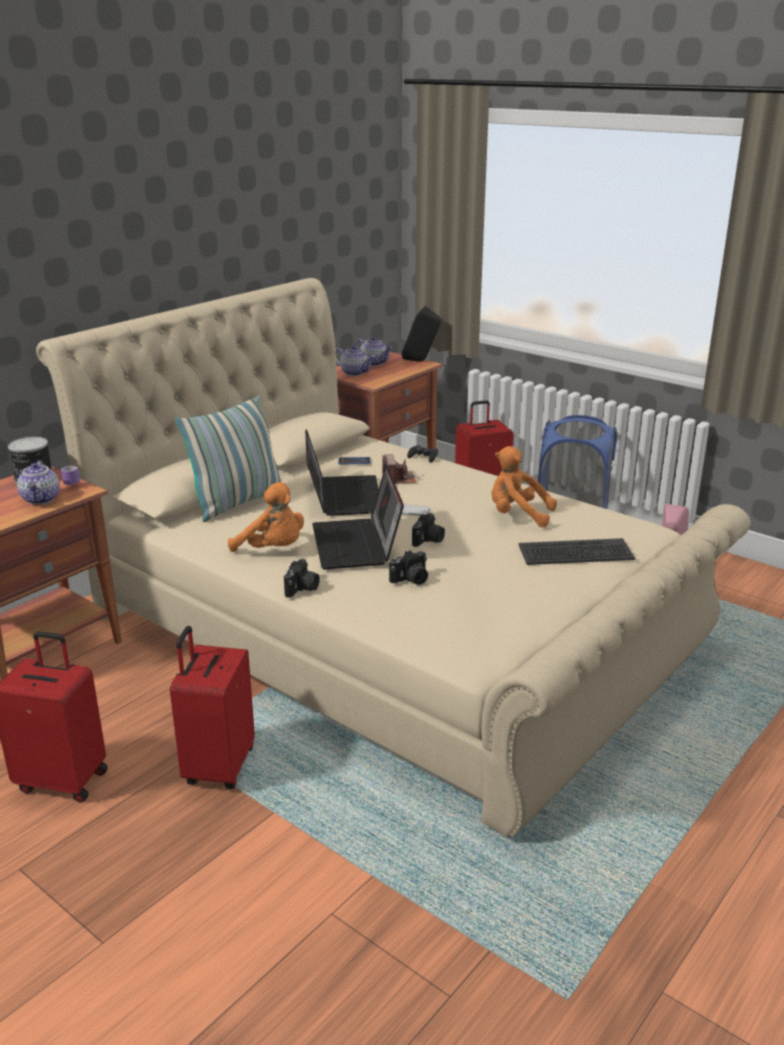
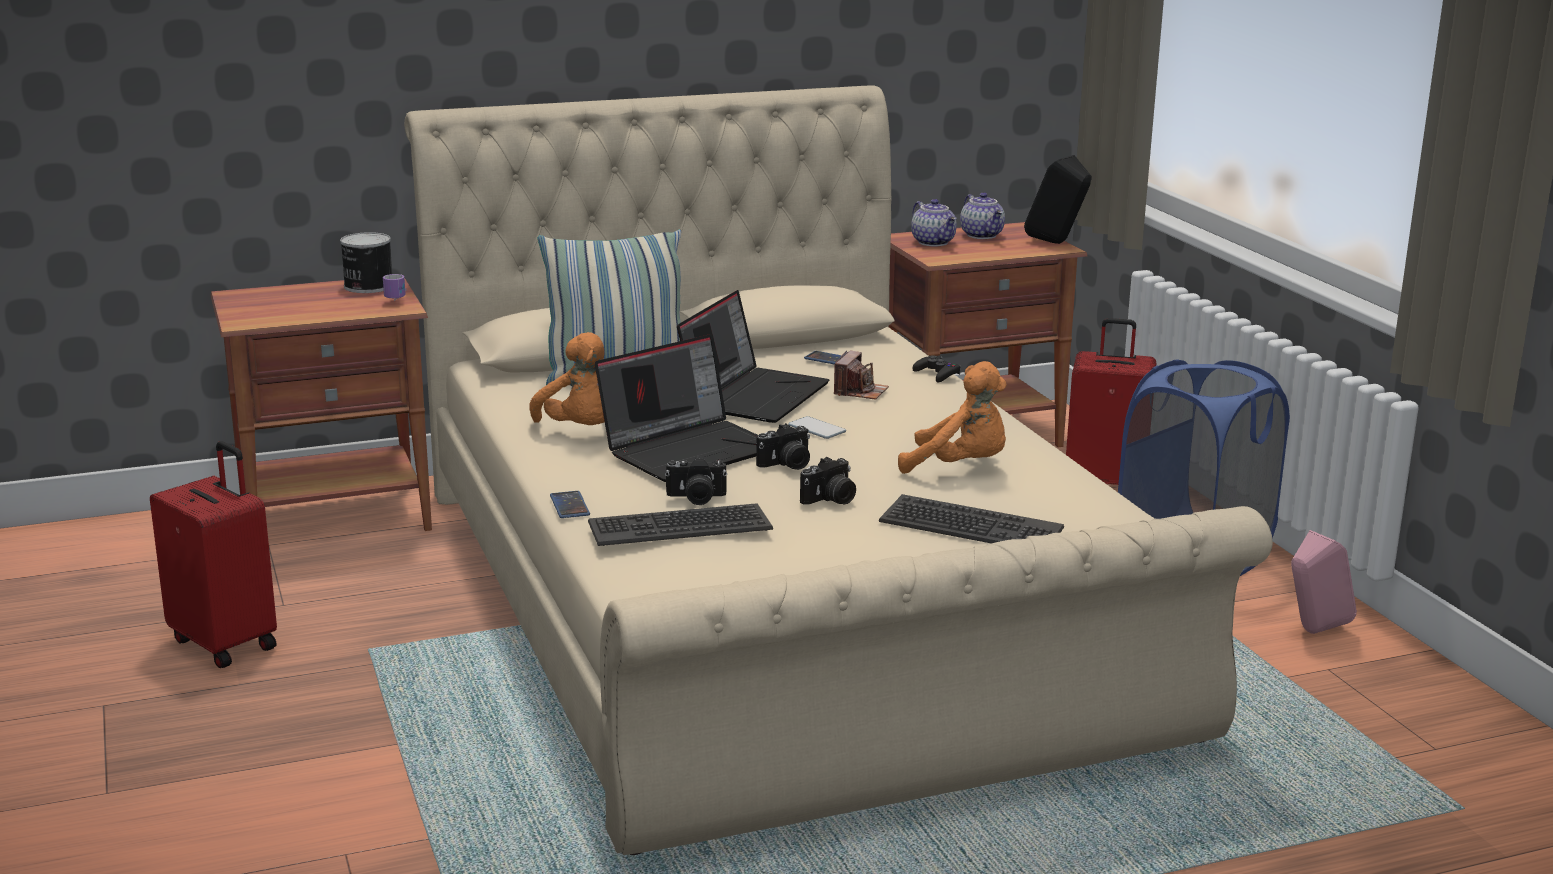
camera: 30 degrees right, 5 degrees down
(42, 499) = (347, 307): teapot -> none
(218, 767) = (390, 682): red suitcase -> none
(302, 589) = (559, 477): camera -> camera (830, 500)
(337, 608) = (569, 505): none -> phone
(357, 545) = (689, 449): laptop -> laptop turned 150 degrees counterclockwise
(429, 603) = (679, 526): none -> keyboard
(517, 515) = (960, 467): orange plush toy -> orange plush toy turned 150 degrees clockwise

